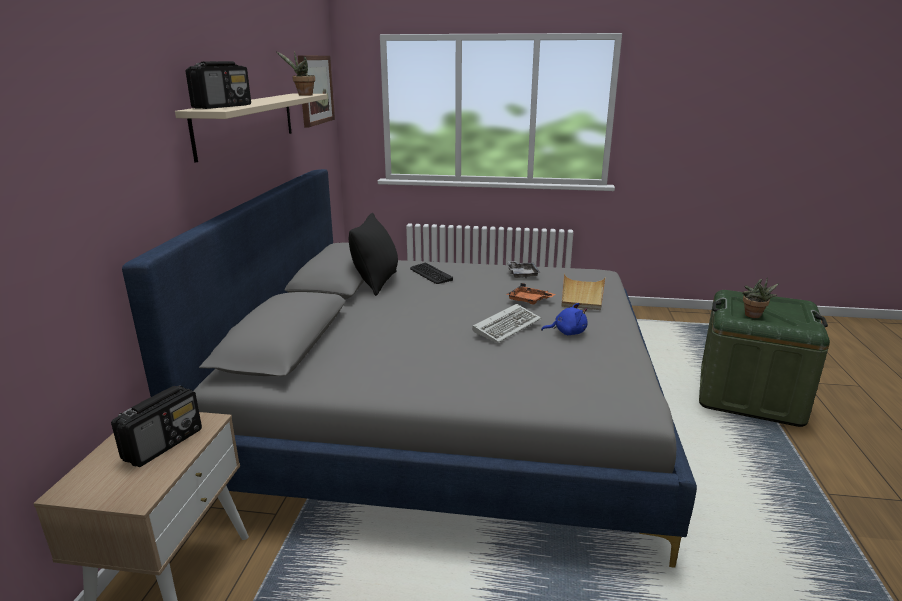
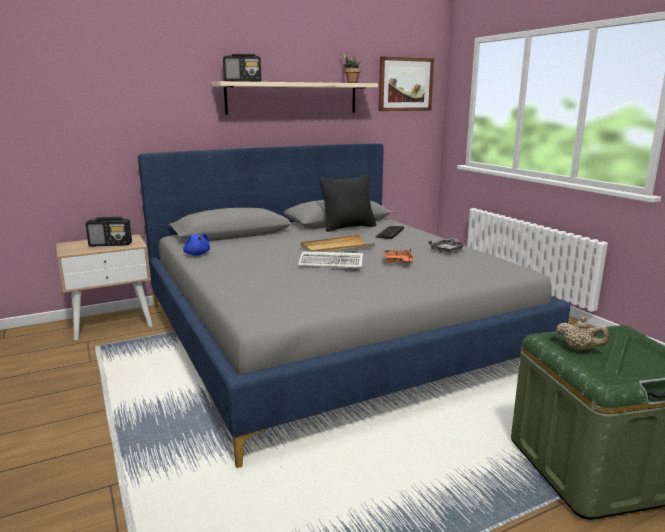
camera: 55 degrees right, 5 degrees down
(567, 332) = (357, 280): blue plush toy -> blue plush toy (197, 254)
(582, 295) = (445, 272): beige tray -> beige tray (337, 248)
(753, 316) = (579, 349): potted plant -> beige teapot

